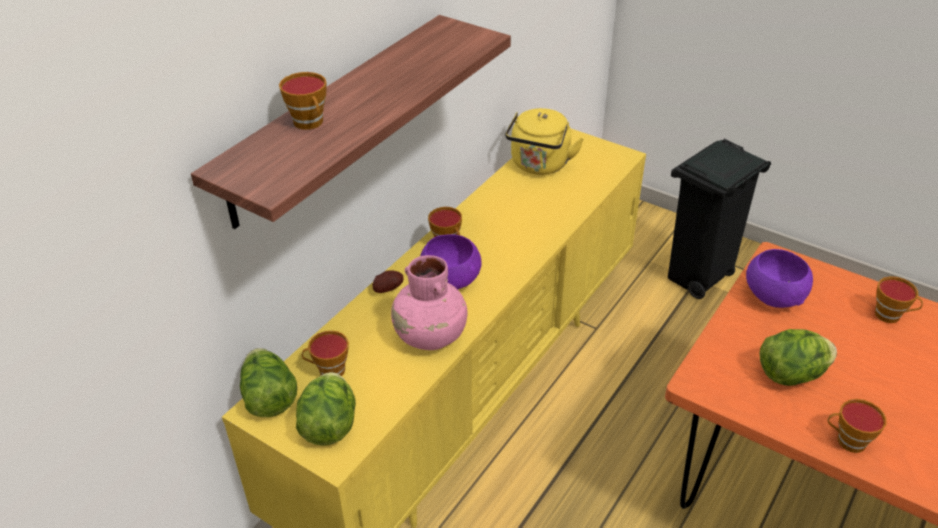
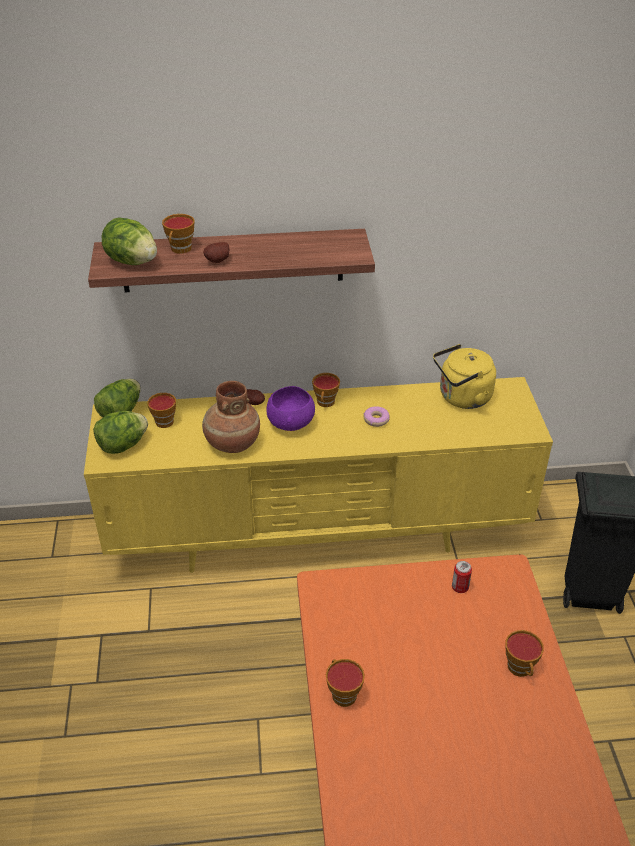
camera: 50 degrees right, 0 degrees up
(374, 110) = (219, 261): none -> potato
(430, 336) = (232, 443): pink vase -> brown vase
(509, 226) = (376, 419): none -> donut
(772, 297) = (460, 587): purple bowl -> can
(790, 374) = (381, 633): lettuce -> lettuce (132, 261)

